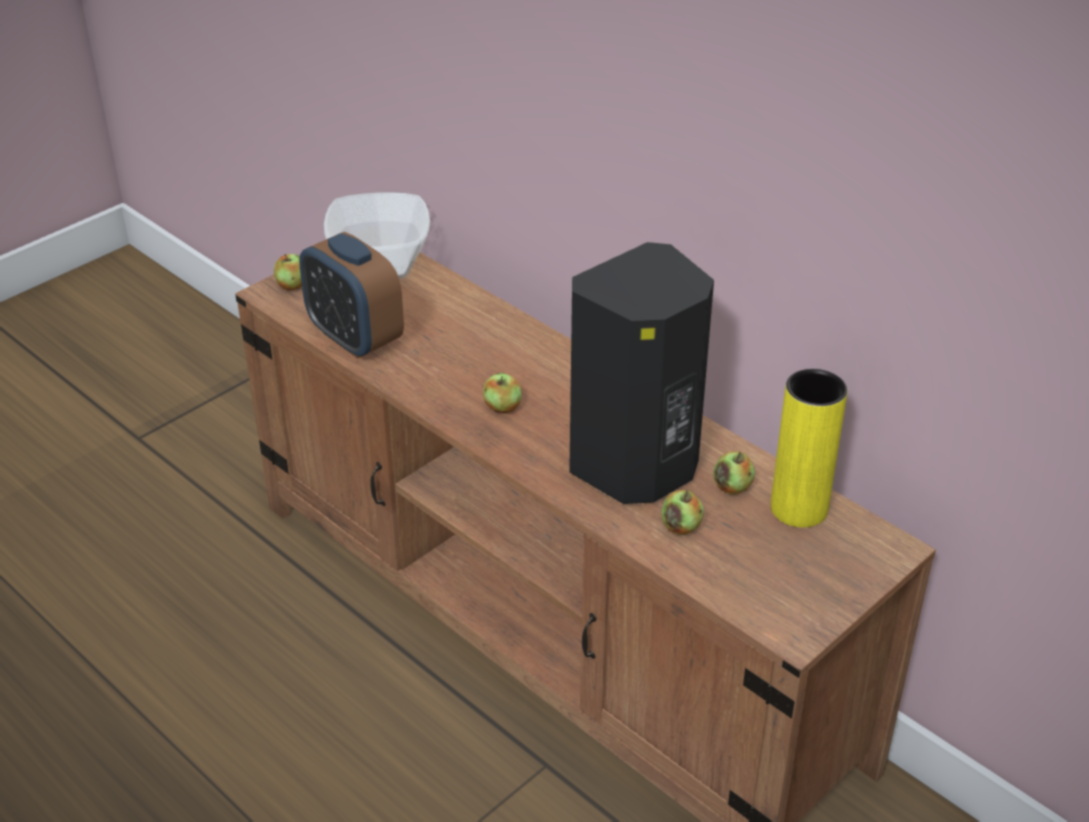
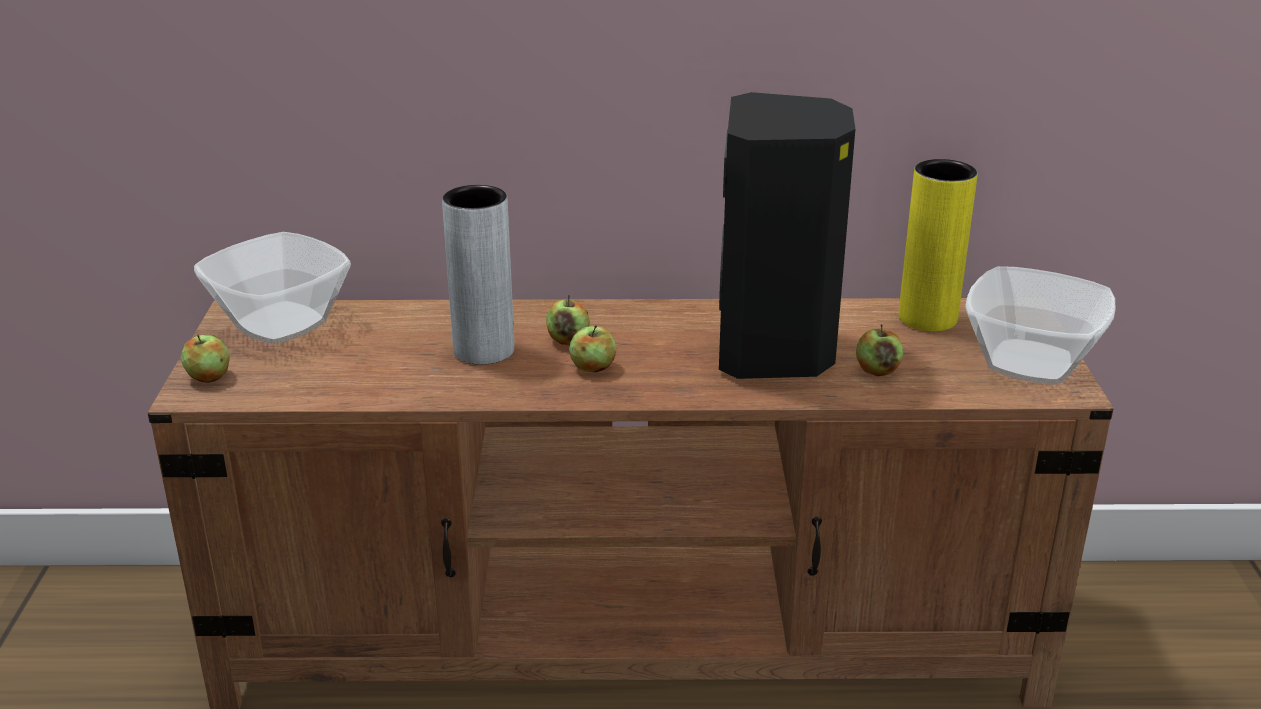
camera: 45 degrees left, 10 degrees down
(355, 338) = (356, 385): alarm clock -> none
(460, 354) = (484, 350): none -> grey vase
(732, 487) = (862, 329): apple -> apple (568, 340)
(804, 593) = (1028, 363): none -> bowl

